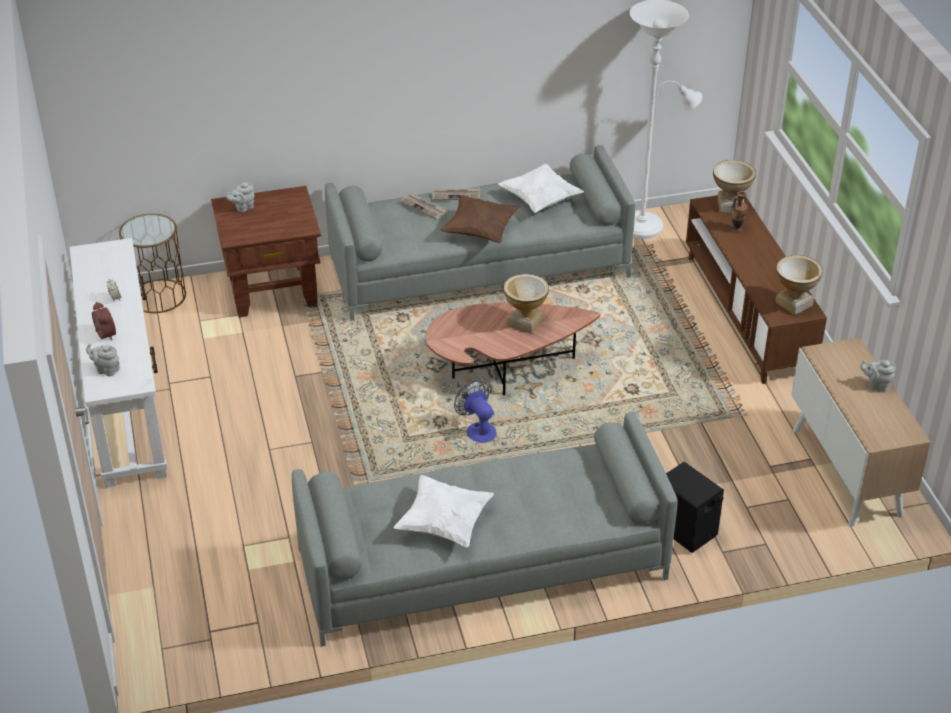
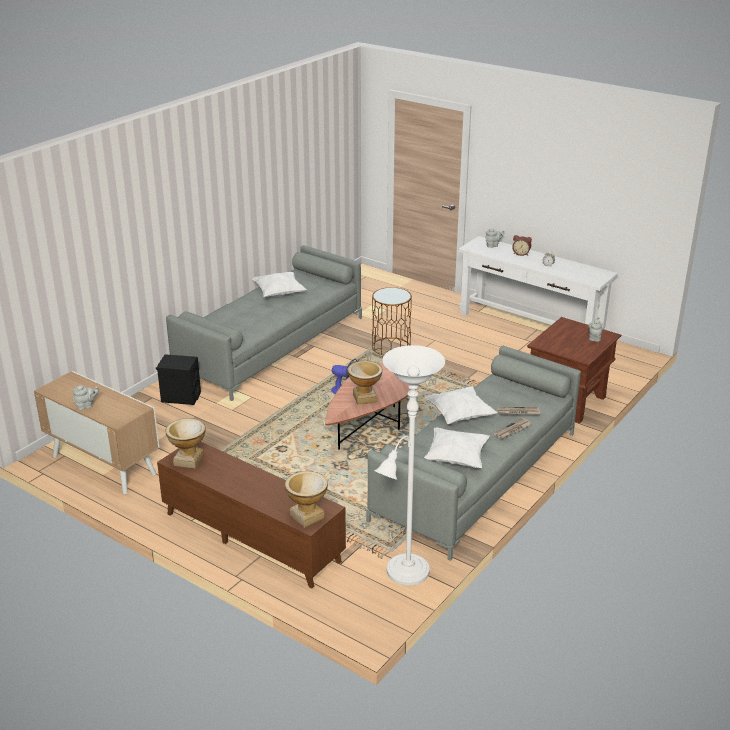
camera: 140 degrees right, 10 degrees down
(158, 296) = (616, 370): brown side table -> brown side table (391, 347)
(480, 231) = (459, 415): brown pillow -> white pillow
(736, 229) = (282, 498): vase -> none

